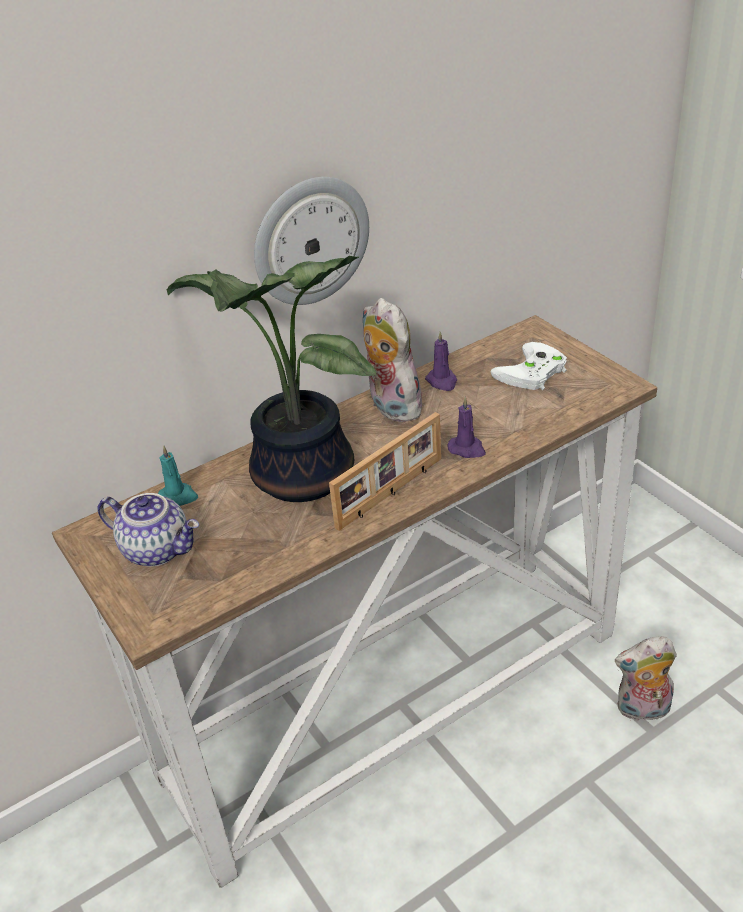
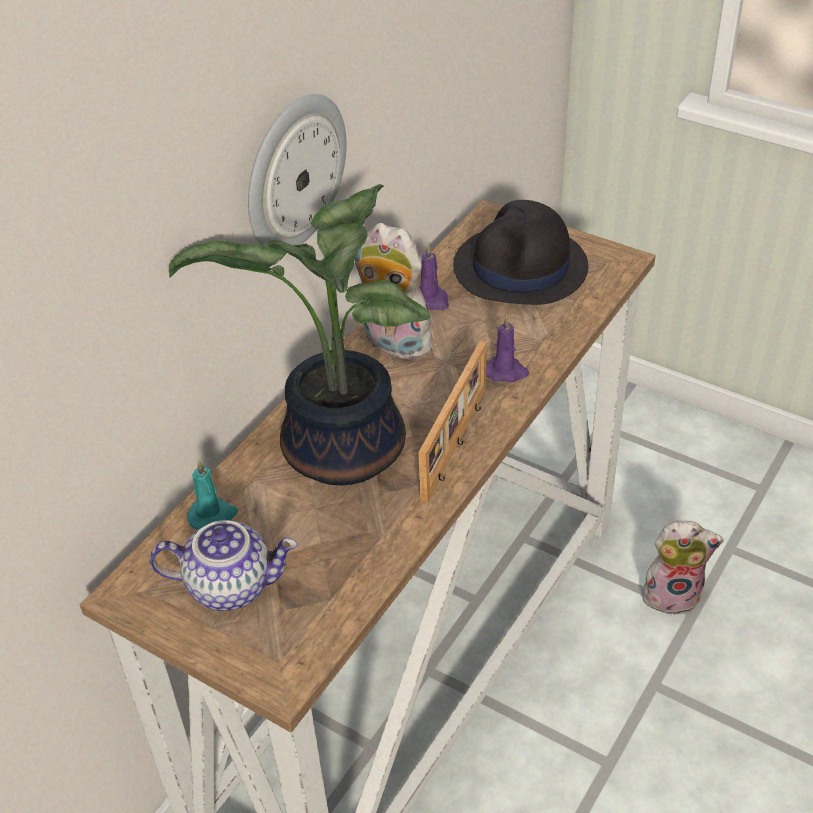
camera: 25 degrees left, 5 degrees up
(531, 373) = (521, 268): white game controller -> black hat
(642, 710) = (673, 594): plush toy -> plush toy turned 150 degrees counterclockwise

